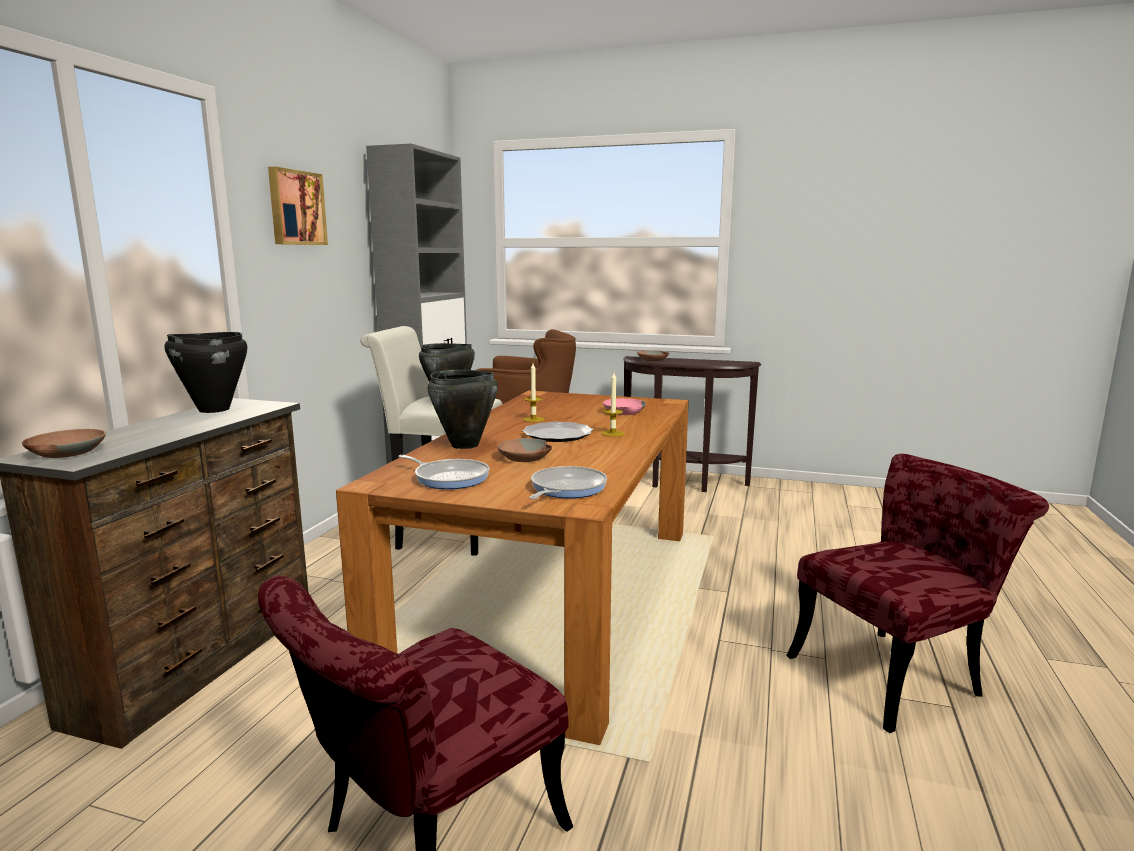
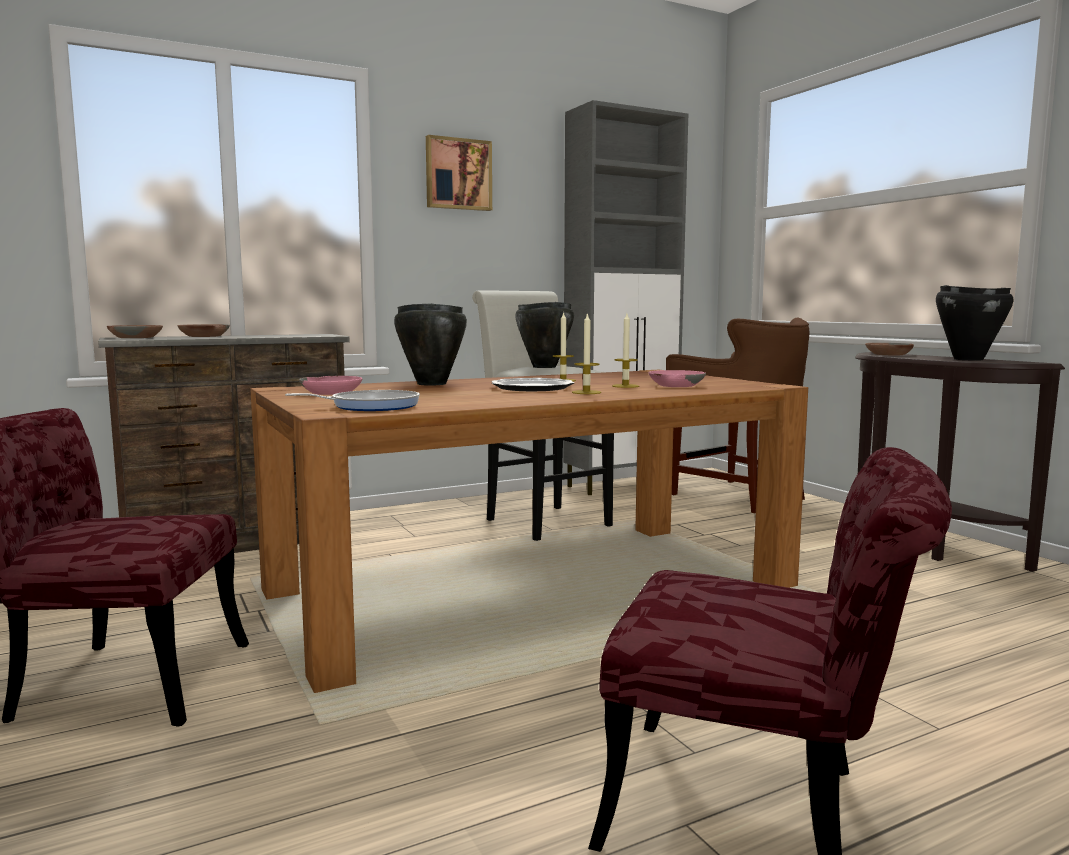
camera: 45 degrees right, 5 degrees down
(213, 409) = (288, 334): black cooking pot -> black cooking pot (967, 359)
(449, 478) = (333, 392): frying pan -> pink bowl
(524, 458) = (434, 393): brown bowl -> brown bowl (203, 336)
(600, 419) = (625, 386): none -> candle

